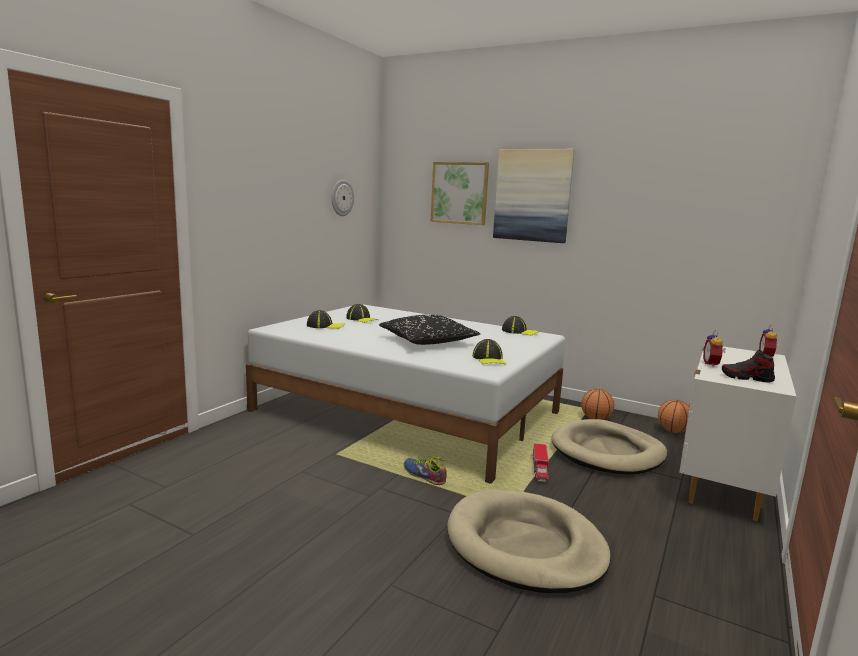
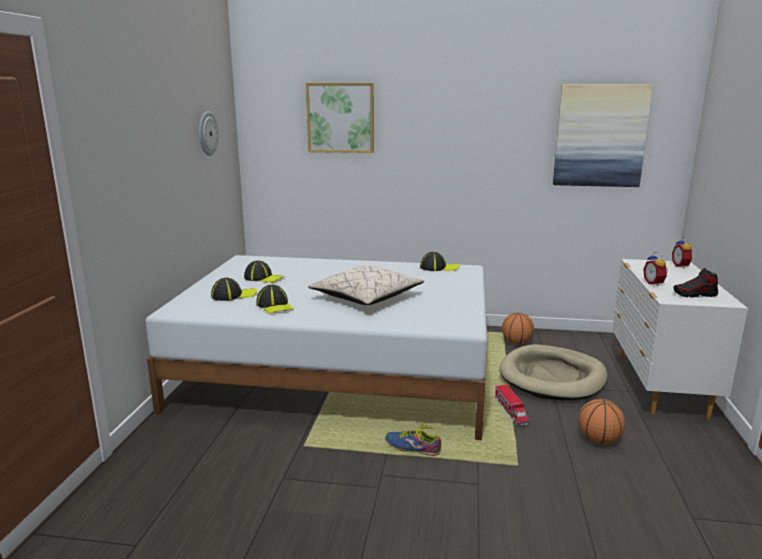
camera: 20 degrees left, 5 degrees up
(427, 341) = (366, 297): black pillow -> beige pillow
(489, 359) = (450, 310): cap -> cap (275, 306)
(525, 545) = (561, 501): beige dog bed -> none
(532, 195) = (426, 118): picture -> picture (600, 136)
(673, 431) = (587, 342): basketball -> basketball (598, 440)

